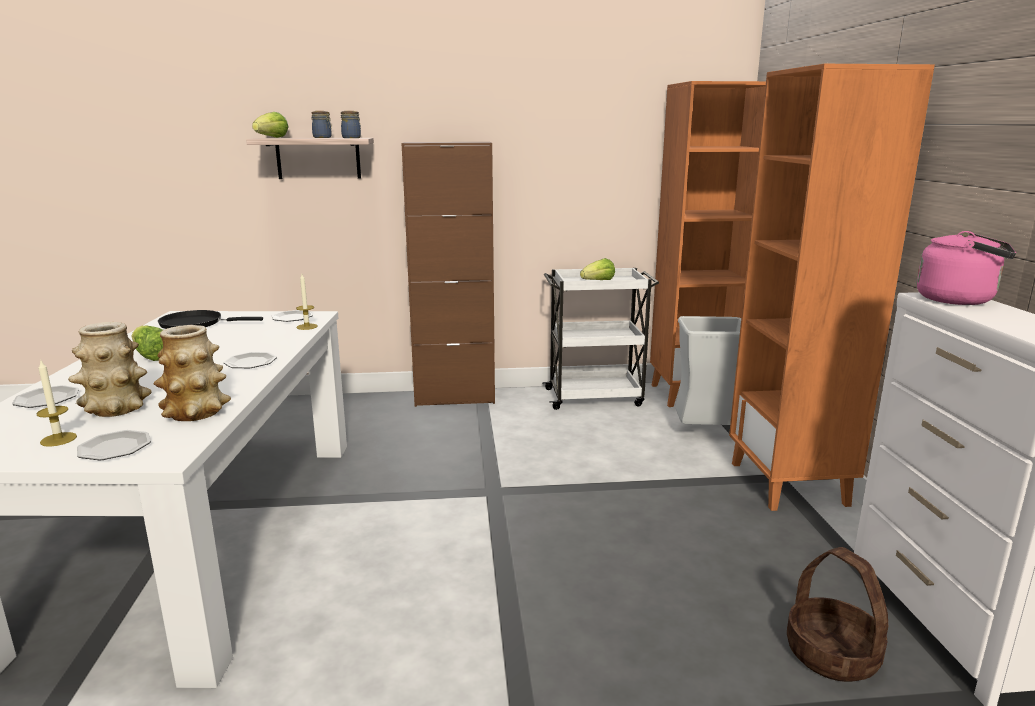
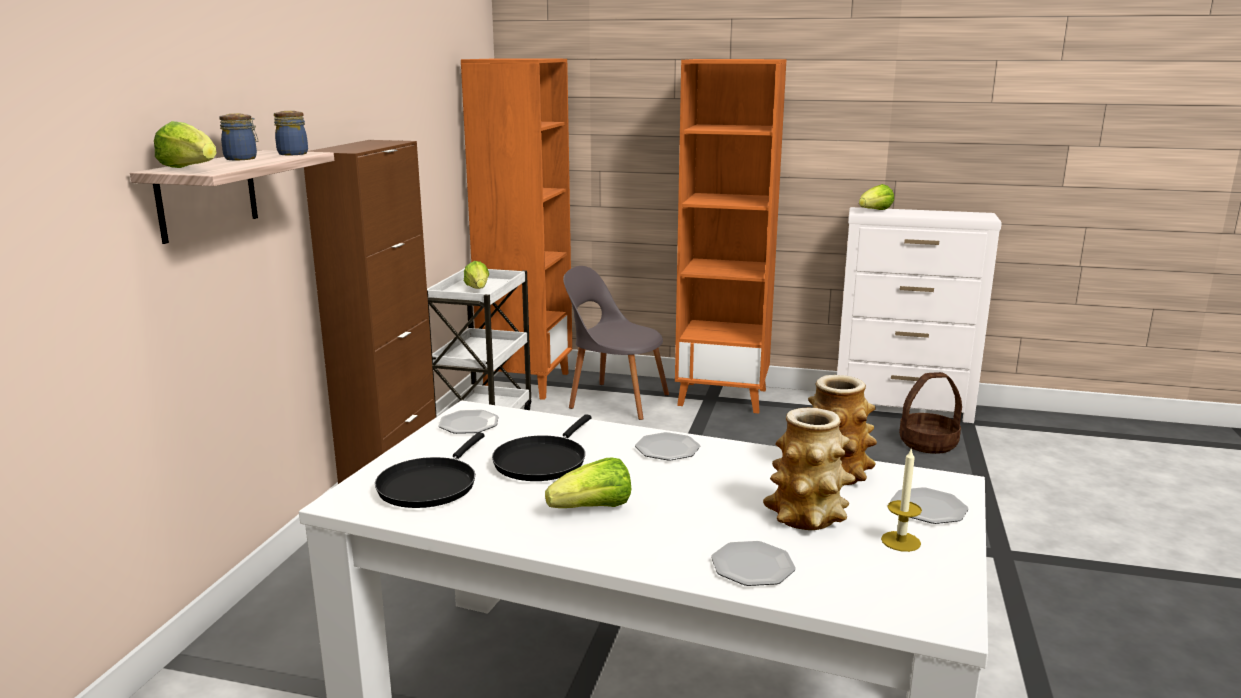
camera: 70 degrees left, 0 degrees up
(230, 338) = (542, 461): none -> black frying pan
(307, 327) = (527, 418): candle -> none
(705, 434) = (615, 400): grey trash can -> grey chair
(959, 300) = (875, 211): pink kettle -> lettuce

